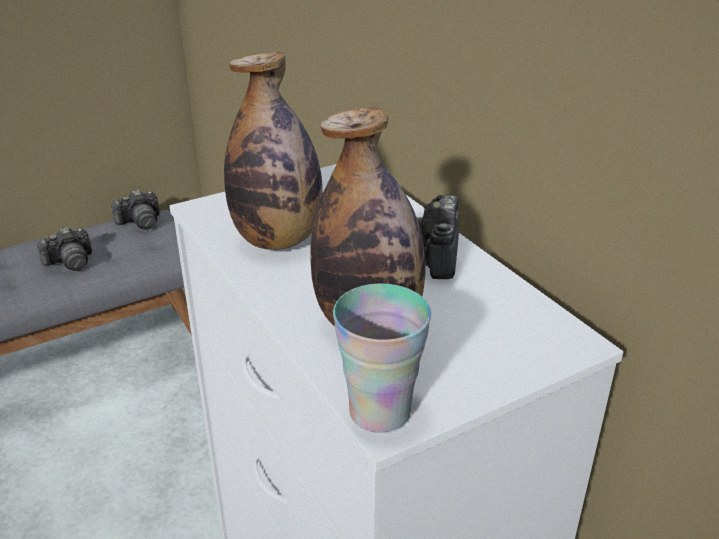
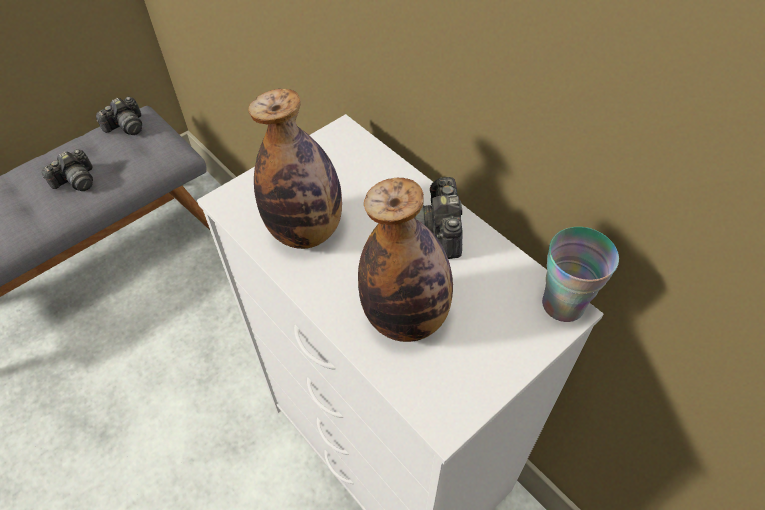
camera: 10 degrees left, 20 degrees up
(380, 412) = (436, 411): cup -> cup (563, 304)

